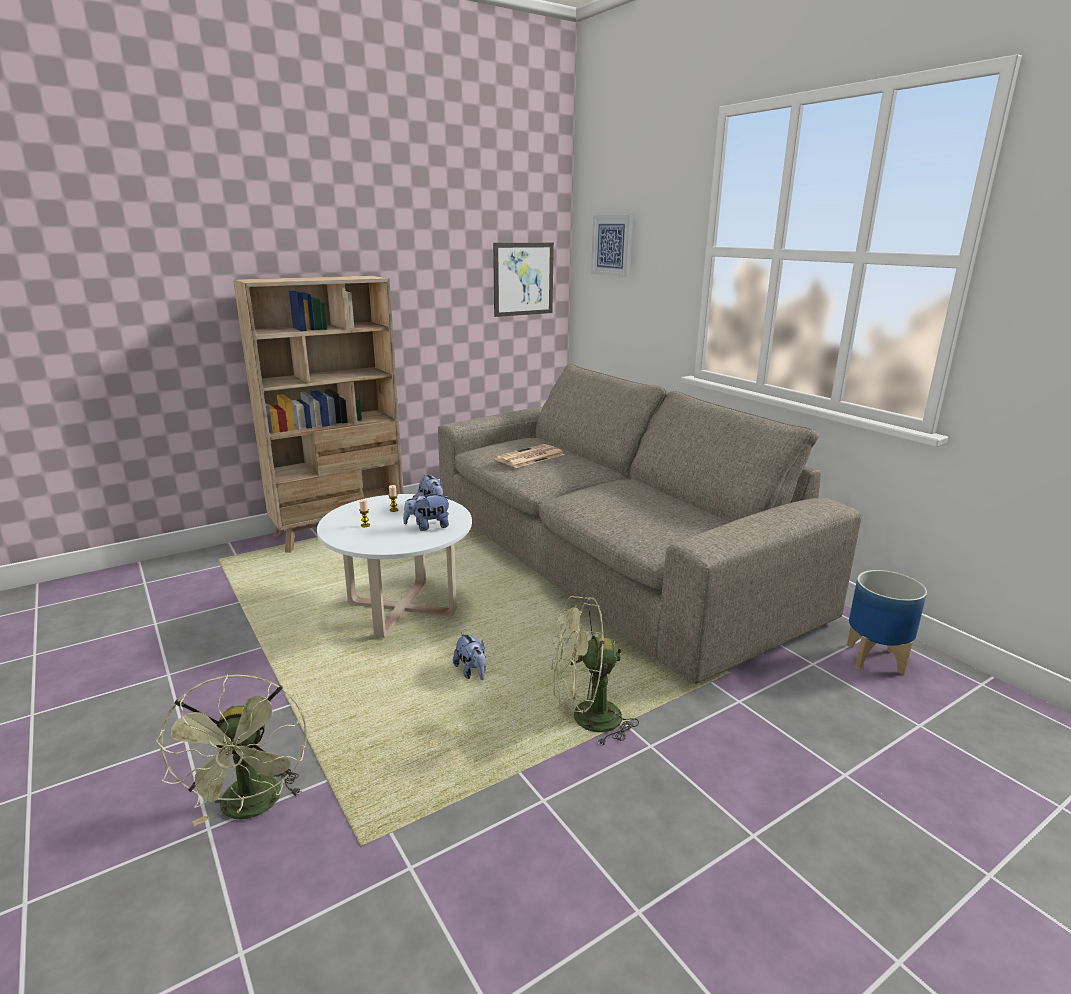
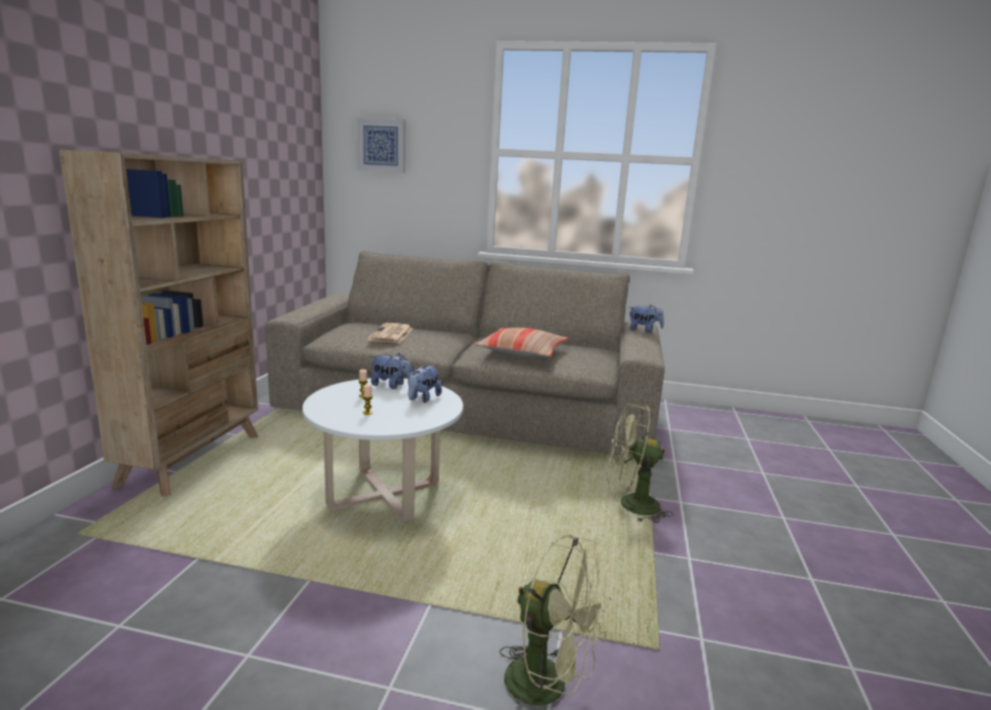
camera: 45 degrees left, 5 degrees down
(472, 672) = (519, 512): plush toy -> plush toy (644, 330)
(523, 279) = (296, 173): picture -> none
(586, 719) = (630, 505): green fan -> green fan turned 60 degrees clockwise
(611, 506) = (522, 352): none -> pillow
(876, 659) = (686, 416): planter -> none

